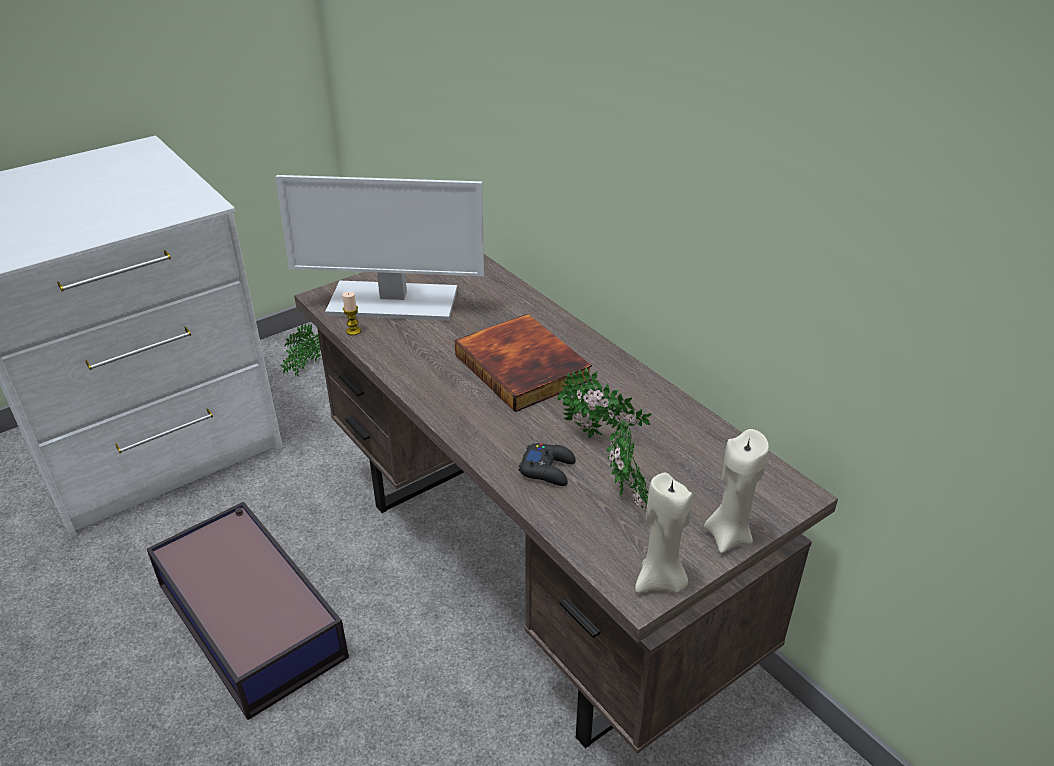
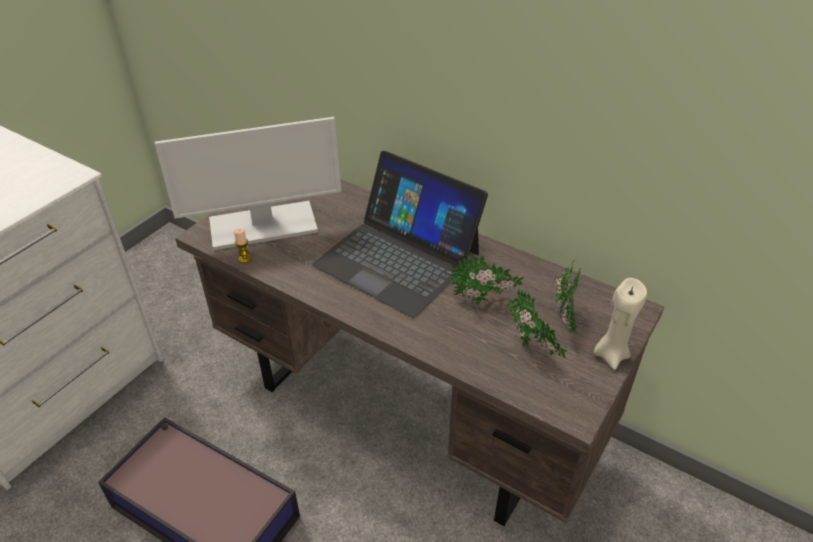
camera: 20 degrees left, 5 degrees up
(303, 370) = (149, 288): potted plant -> potted plant (564, 320)
(524, 367) = (398, 258): book -> laptop
(548, 469) = (461, 337): black game controller -> none
(661, 581) = (585, 402): beige candle -> none

